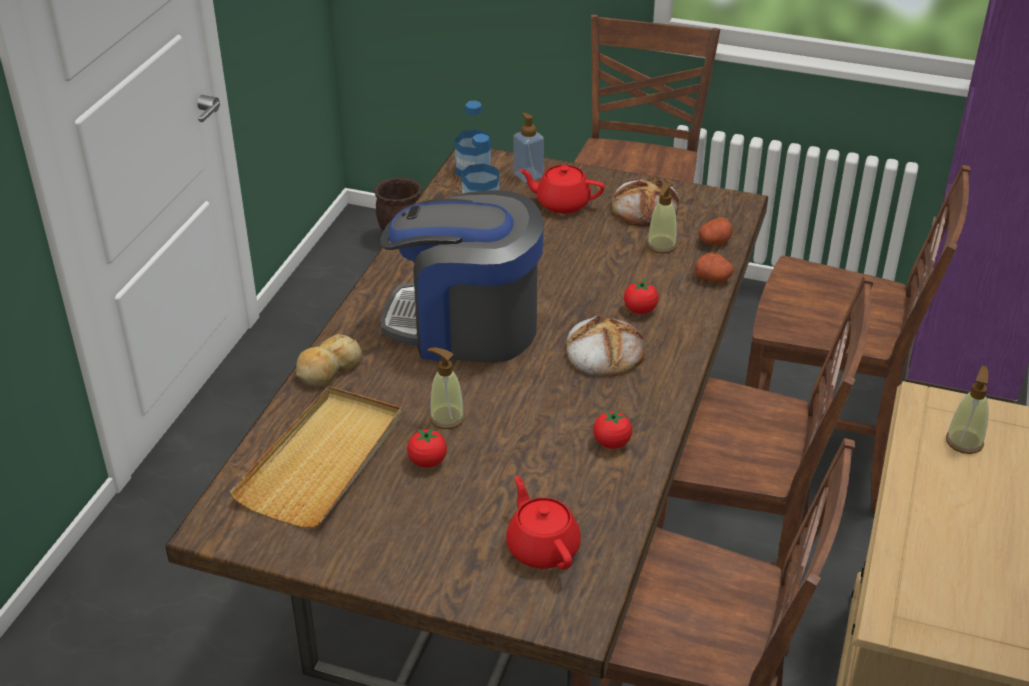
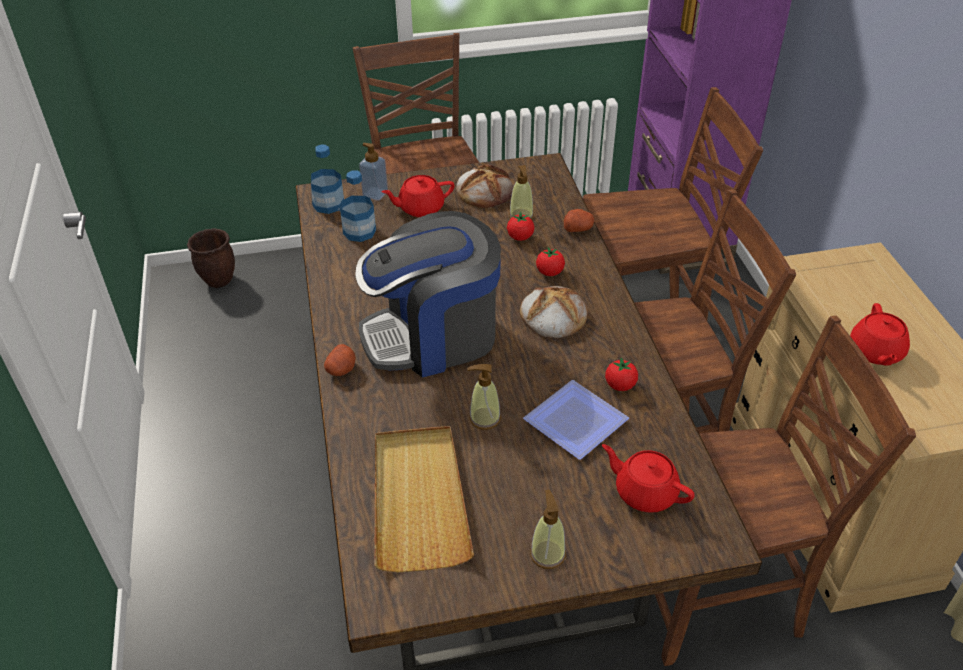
camera: 30 degrees left, 5 degrees up
(328, 369) = (355, 418): bread -> none
(427, 461) = (501, 461): tomato -> tomato (520, 237)
(535, 454) = (575, 419): none -> plate
(714, 242) = (555, 200): potato -> potato (341, 369)
(935, 522) = (875, 352): none -> red teapot
(964, 442) = (841, 286): soap dispenser -> soap dispenser (547, 554)

